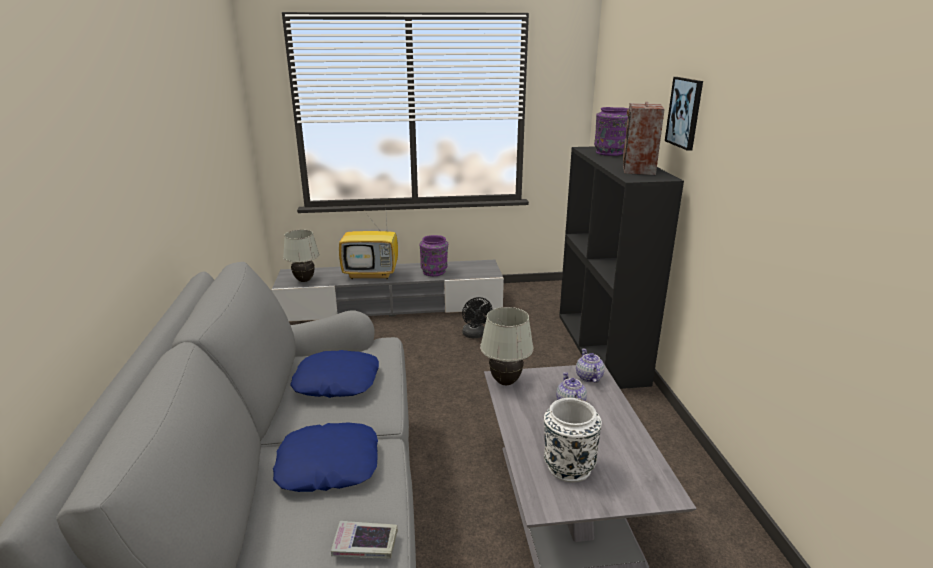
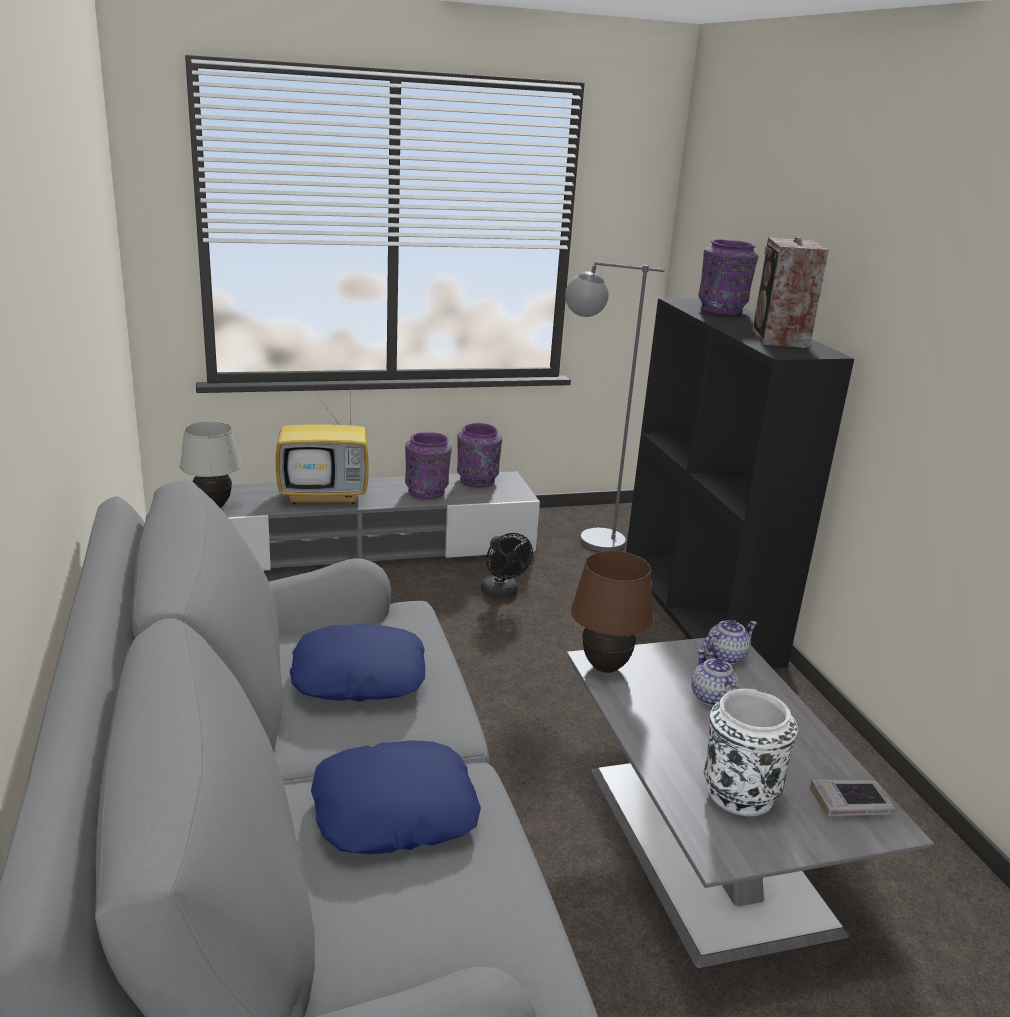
camera: 10 degrees left, 0 degrees up
(365, 544) = (500, 929): book -> book (850, 803)
(468, 265) = (477, 481): none -> purple vase
(505, 382) = (605, 667): white table lamp -> brown table lamp
(538, 302) = (586, 538): none -> grey floor lamp
(588, 377) = (725, 656): teapot -> teapot turned 75 degrees clockwise
(685, 113) = (855, 256): picture -> none

